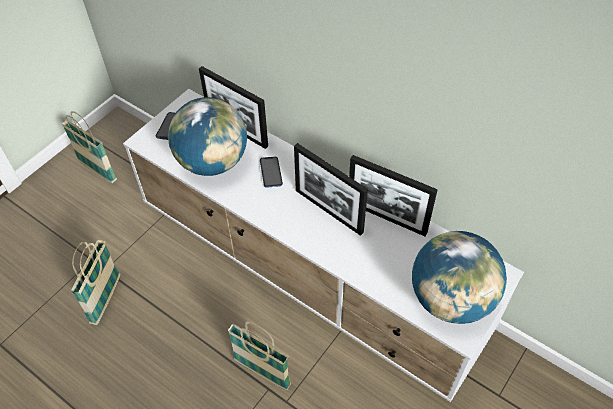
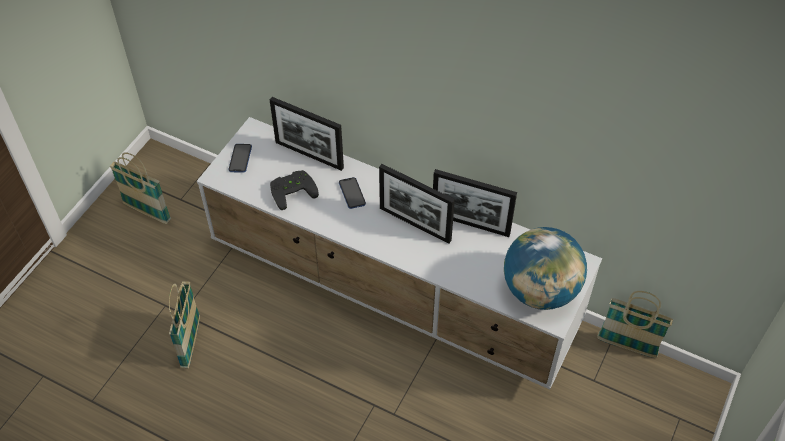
camera: 10 degrees left, 0 degrees up
(213, 162) = (292, 189): globe -> black game controller
(262, 372) = (365, 391): basket -> basket (627, 346)

